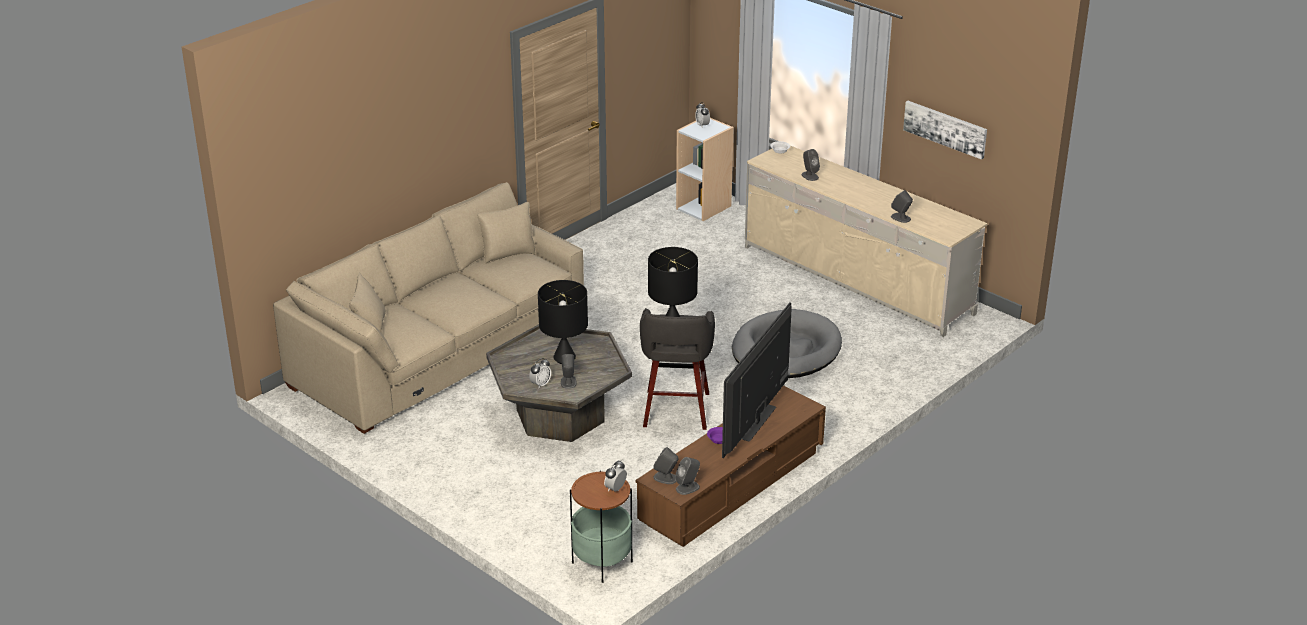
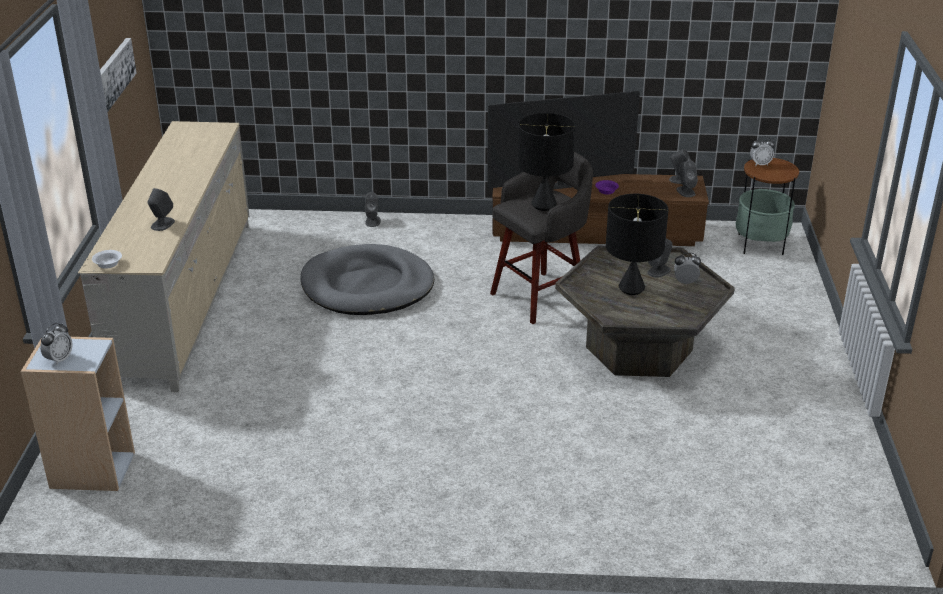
camera: 130 degrees left, 0 degrees up
(440, 351) = (661, 485): beige sofa -> none
(901, 218) = (209, 155): grey speaker -> grey speaker (373, 221)

